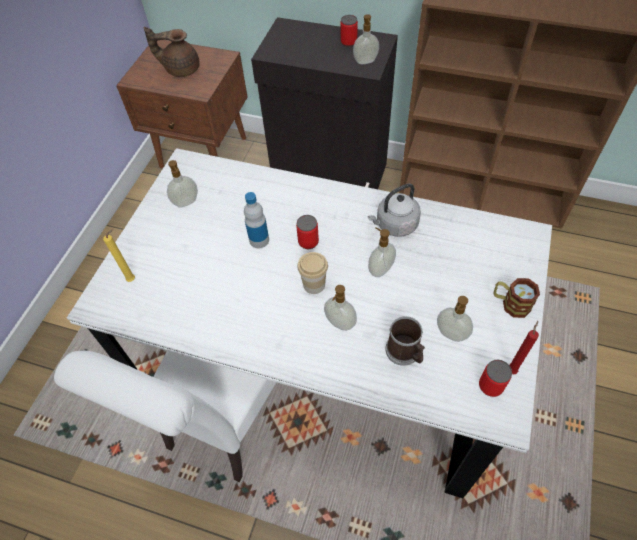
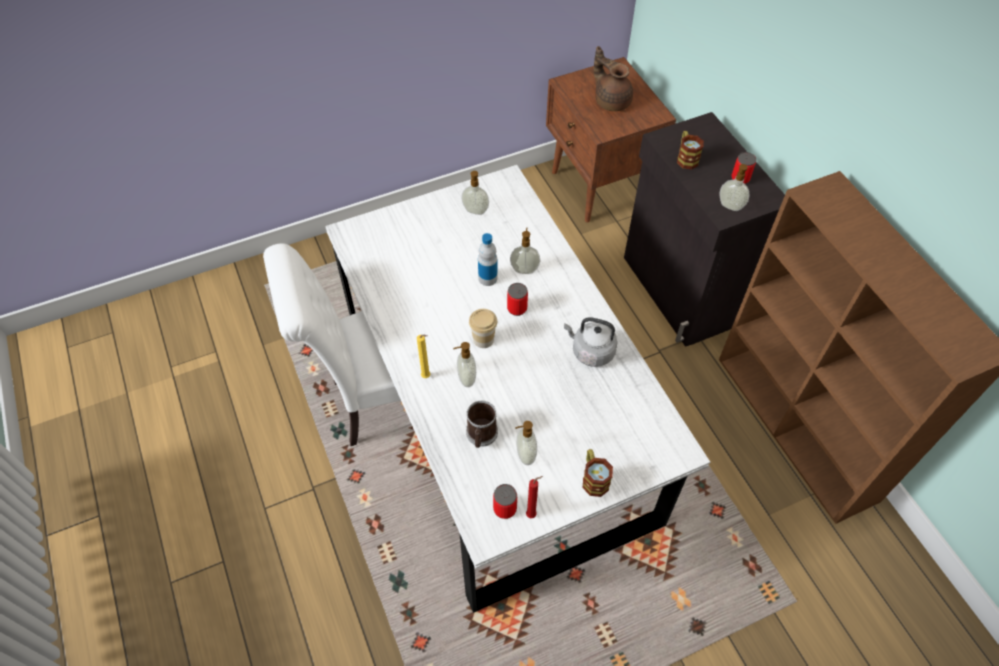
camera: 45 degrees right, 0 degrees up
(133, 279) = (385, 235): yellow candle -> yellow candle (427, 377)
(299, 53) = (686, 158): none -> mug
(380, 269) = (538, 370): soap dispenser -> soap dispenser (524, 269)

